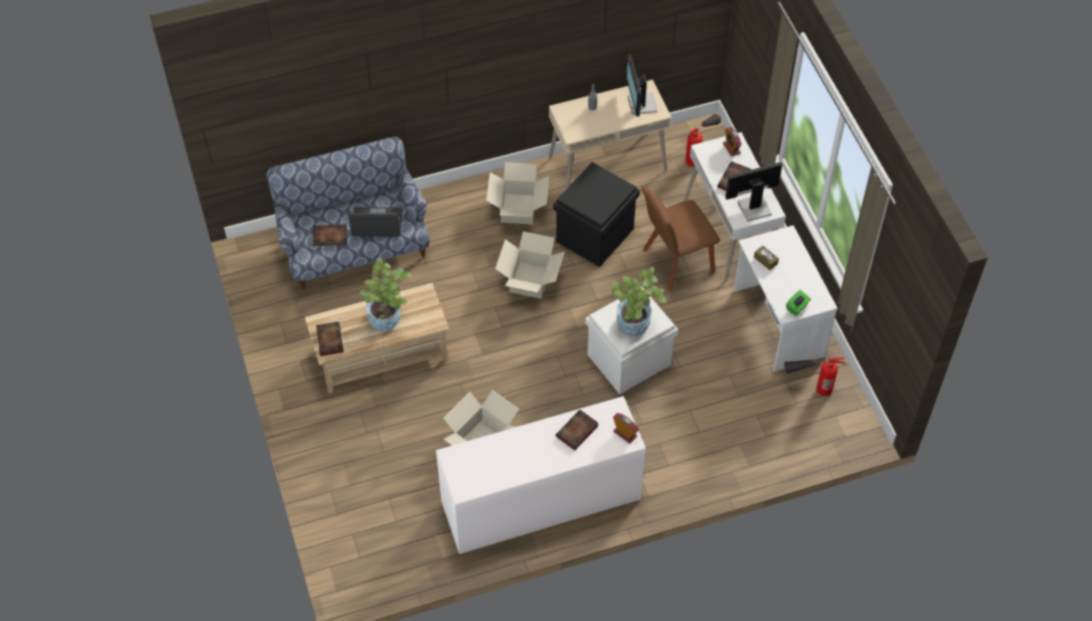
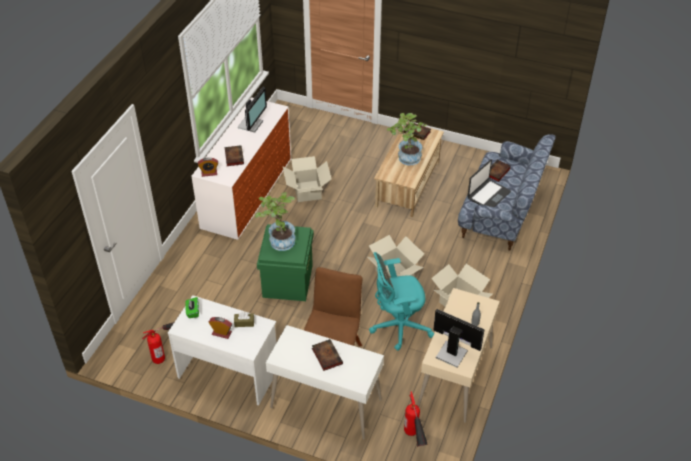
camera: 130 degrees right, 10 degrees down
(595, 236) = (397, 327): black storage box -> turquoise office chair
(628, 360) = (287, 280): white storage box -> green storage box
(731, 148) = (356, 376): alarm clock -> alarm clock (221, 333)
(753, 207) = (292, 349): monitor -> monitor (251, 124)

